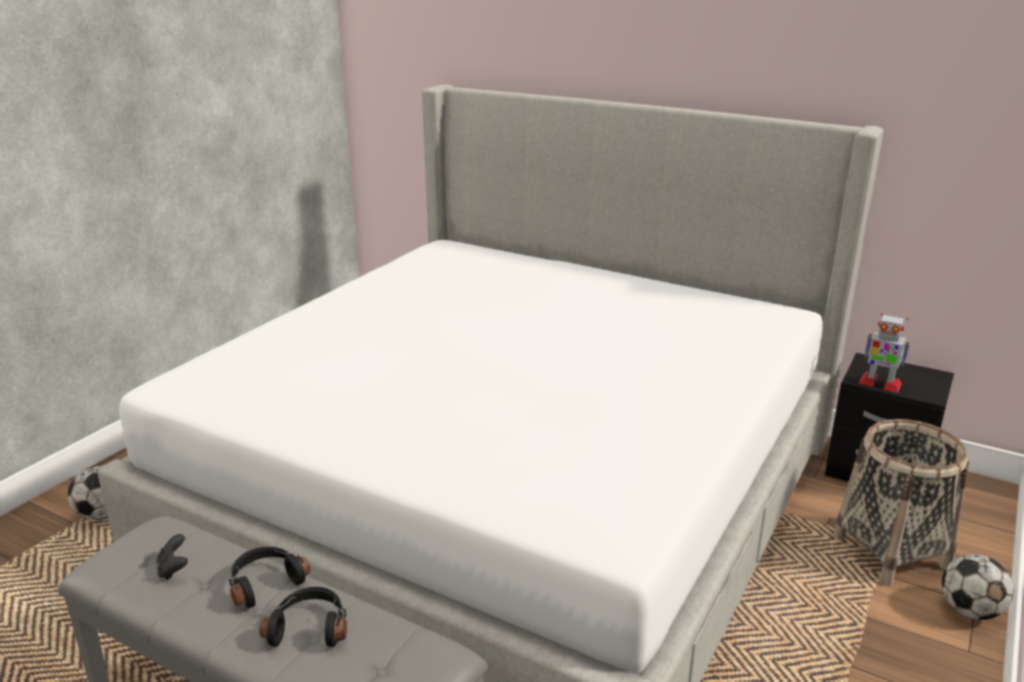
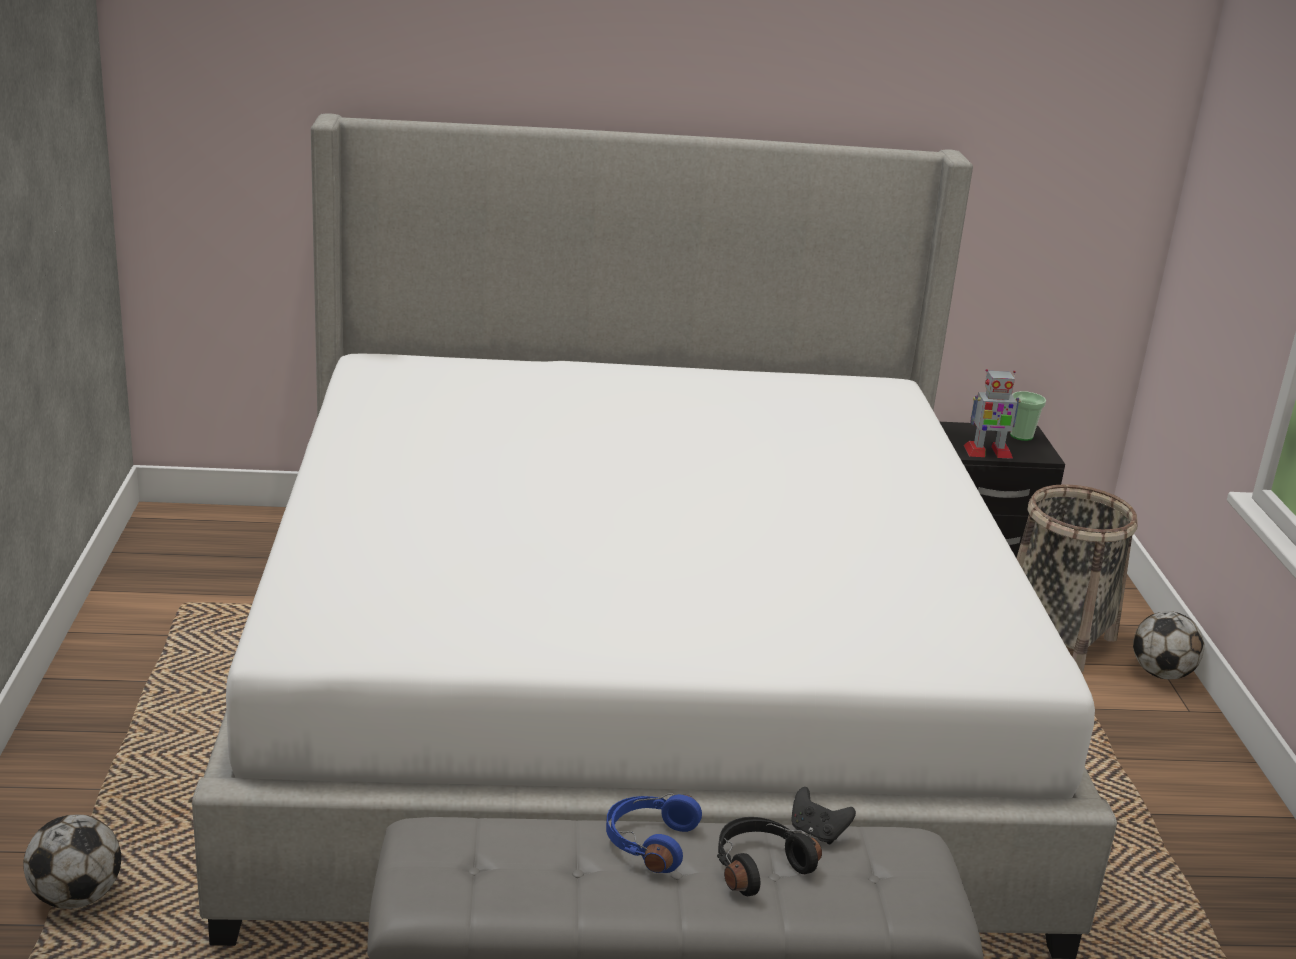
camera: 35 degrees left, 0 degrees up
(174, 569) = (520, 868): black game controller -> black game controller (817, 832)
(265, 583) = (648, 842): black headphones -> blue headphones
(927, 377) = (1021, 436): none -> cup

